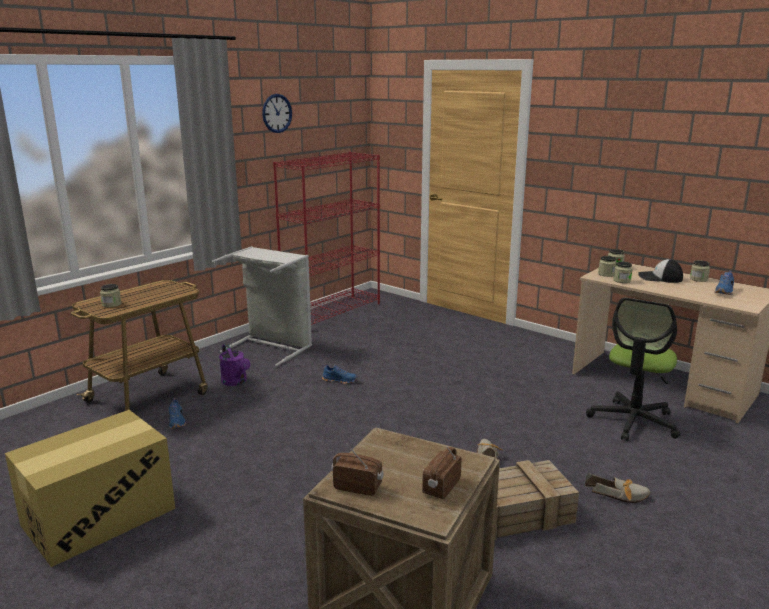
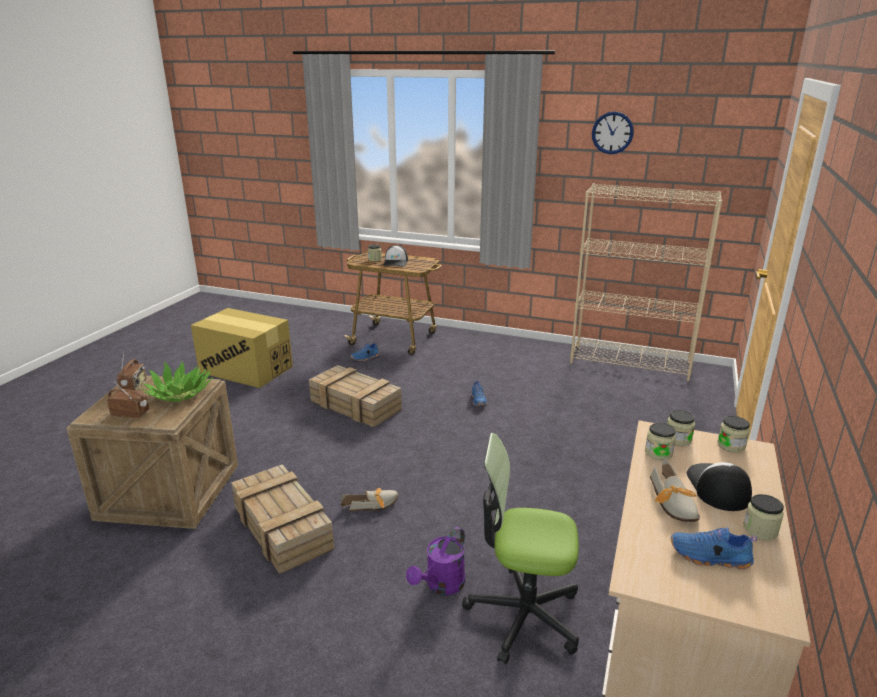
camera: 70 degrees right, 5 degrees up
(142, 297) = (396, 262): none -> cap
(236, 382) = (440, 360): purple watering can -> purple watering can (441, 586)
(272, 346) = (519, 356): grey laundry basket -> none
(292, 443) = (357, 405): none -> crate
(332, 312) = (630, 363): red bookcase -> beige bookcase
(402, 453) = (180, 394): none -> potted plant
(620, 495) = (336, 606): shoe -> shoe (674, 504)

